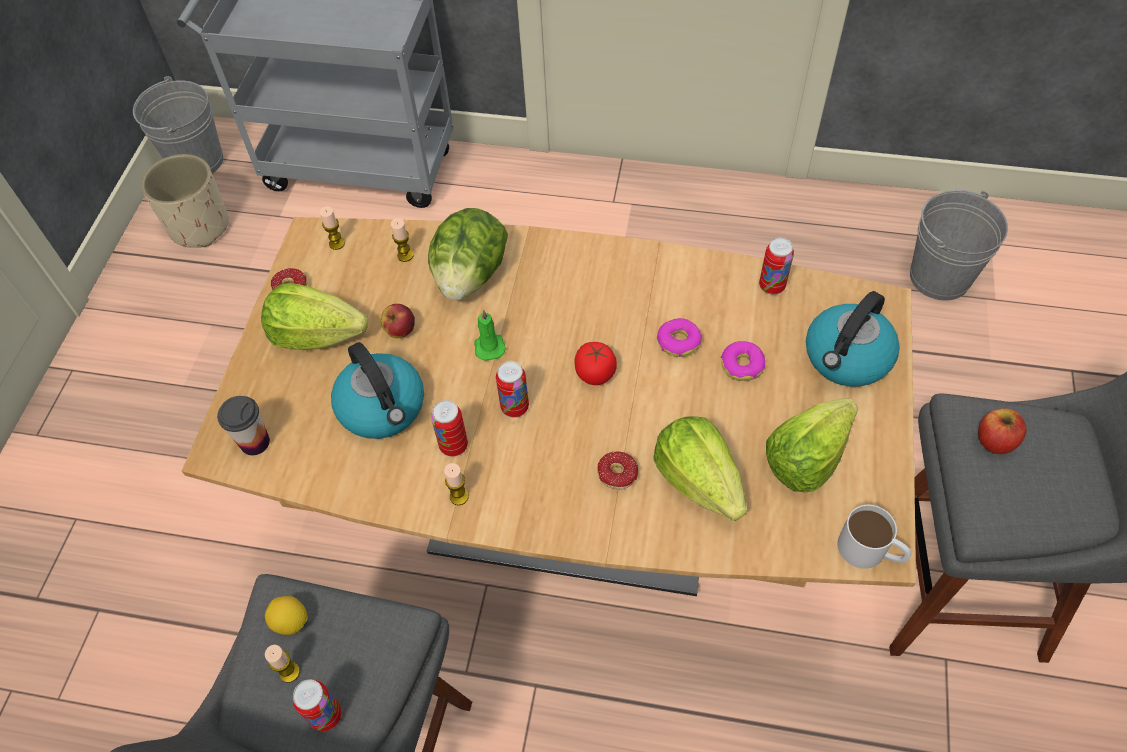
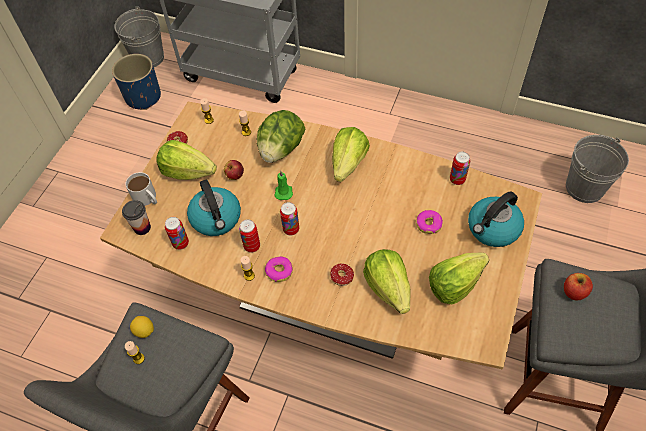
camera: 10 degrees right, 0 degrees up
(200, 227) = (143, 97): beige planter -> blue planter
(326, 715) = (154, 385): can -> can (181, 243)
(588, 285) = (348, 164): none -> lettuce
(595, 373) = (341, 216): tomato -> none
(678, 342) = (394, 205): donut -> donut (279, 271)
(870, 551) = (480, 344): white mug -> white mug (147, 198)

